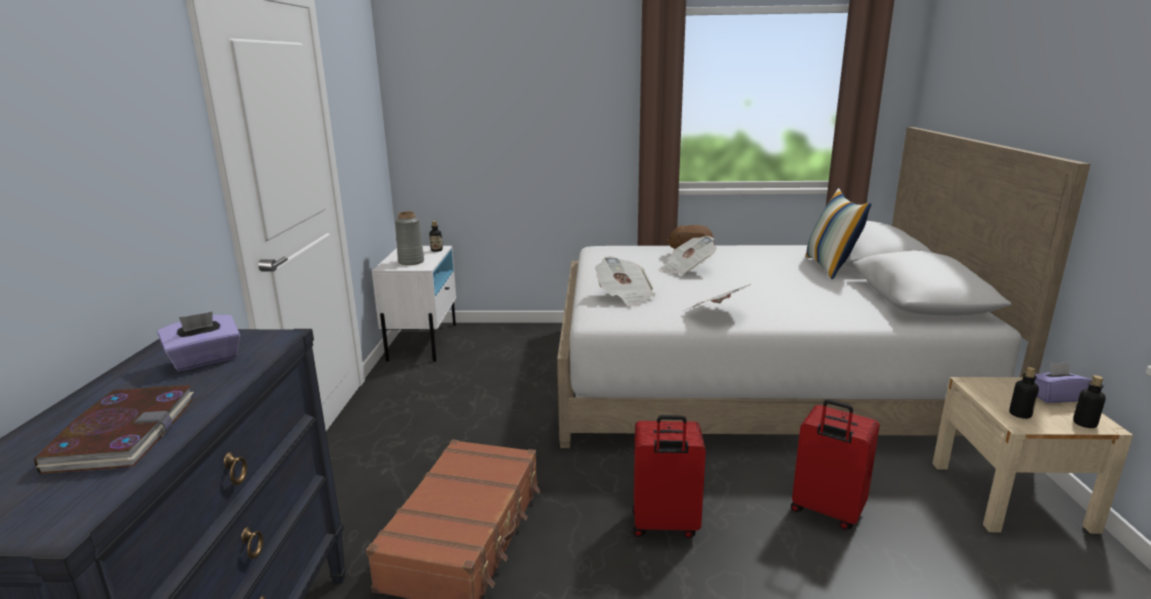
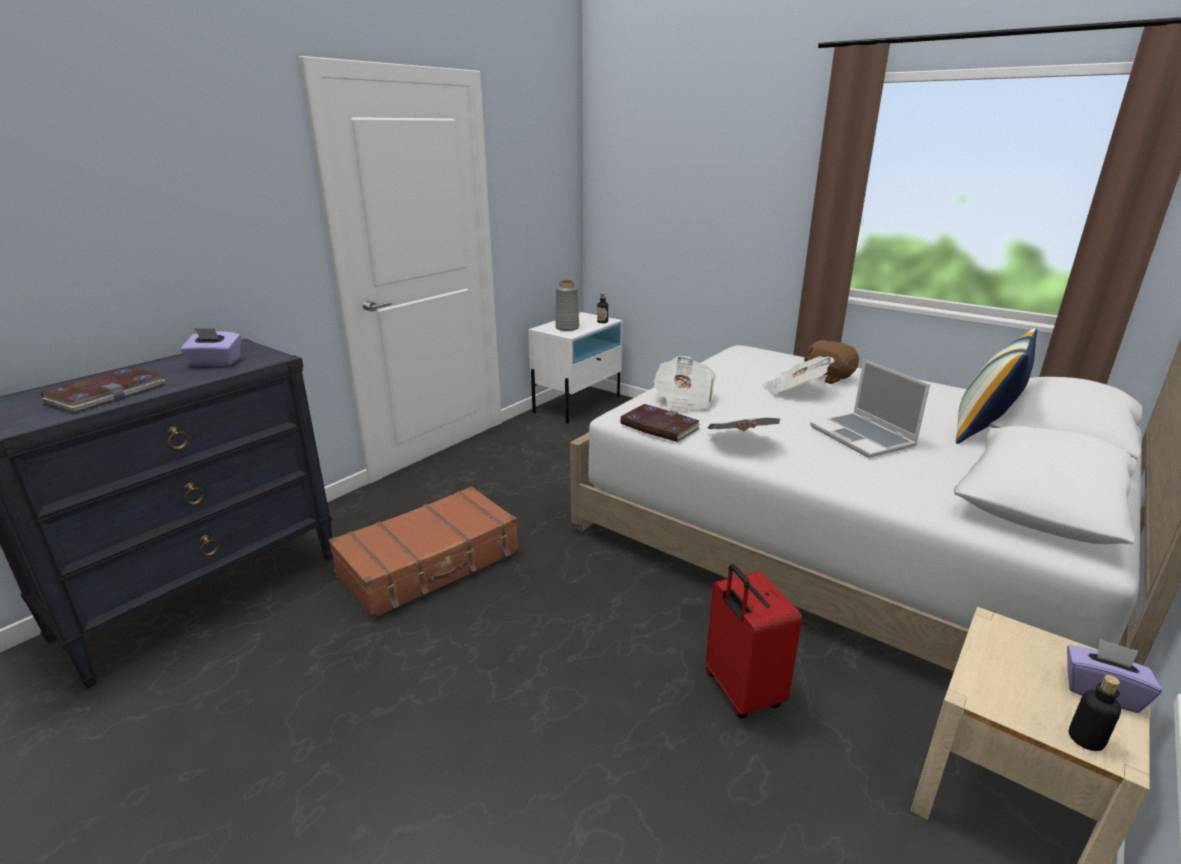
camera: 35 degrees right, 5 degrees up
(640, 319) = (659, 426): none -> book
(664, 525) = (575, 628): red suitcase -> none
(779, 289) = (863, 437): none -> laptop
(1020, 414) = (999, 685): bottle -> none

